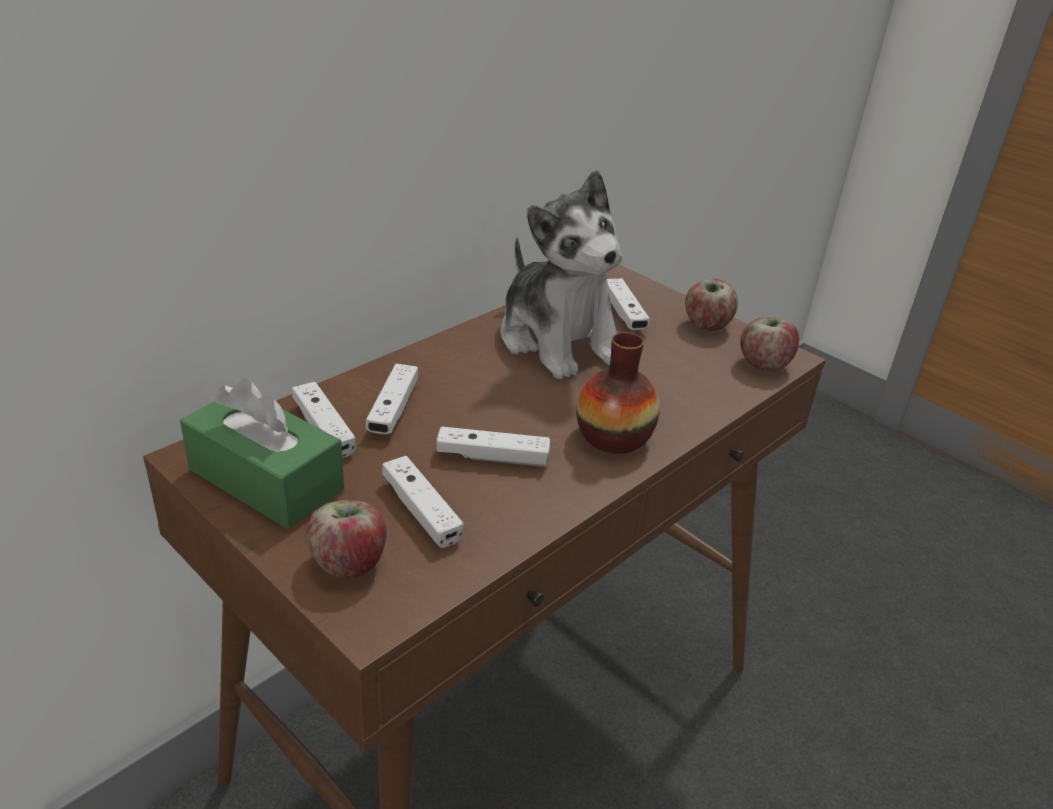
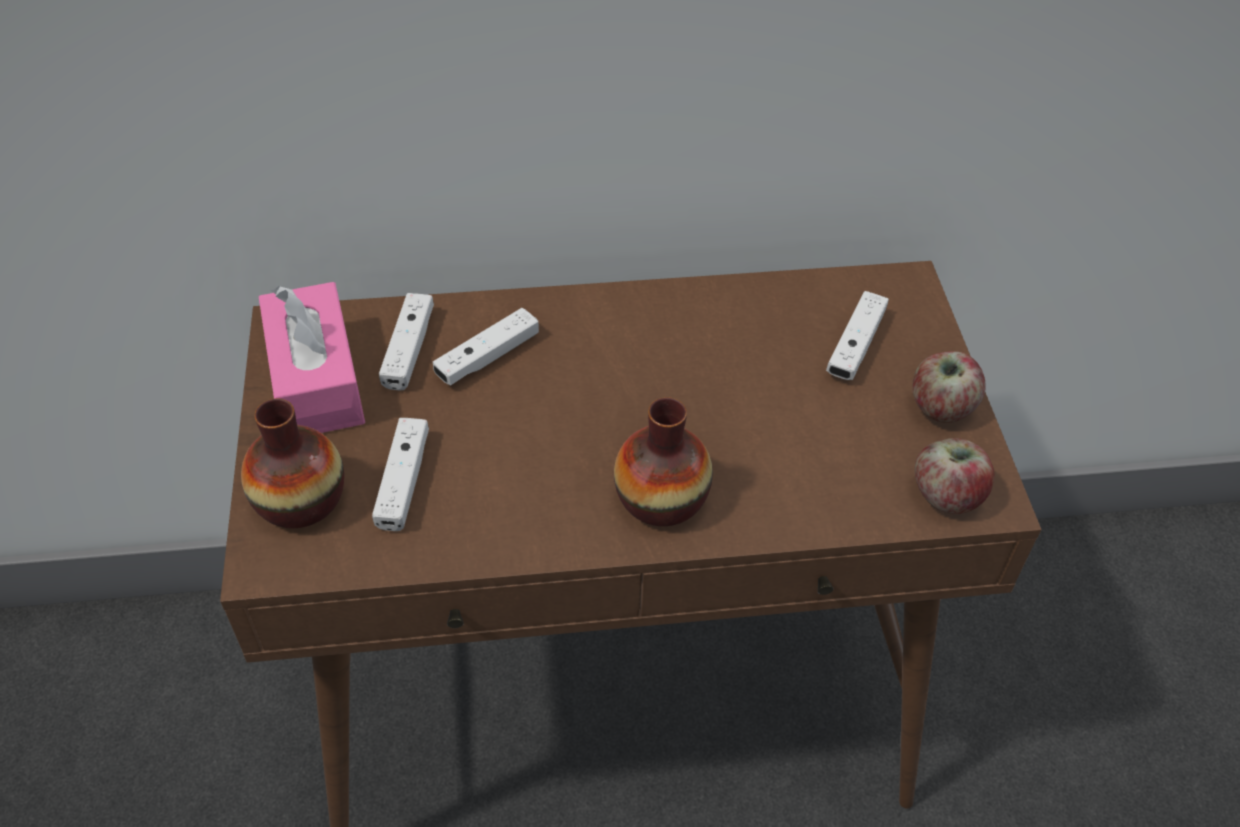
camera: 40 degrees right, 15 degrees up
(266, 479) = (316, 380): green tissue box -> pink tissue box
(349, 563) = (300, 500): apple -> vase
(492, 457) = (520, 459): white game controller -> none
(559, 340) = (738, 349): plush toy -> none

